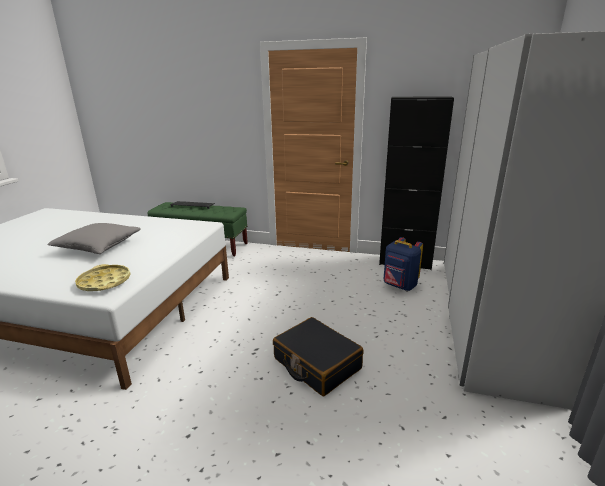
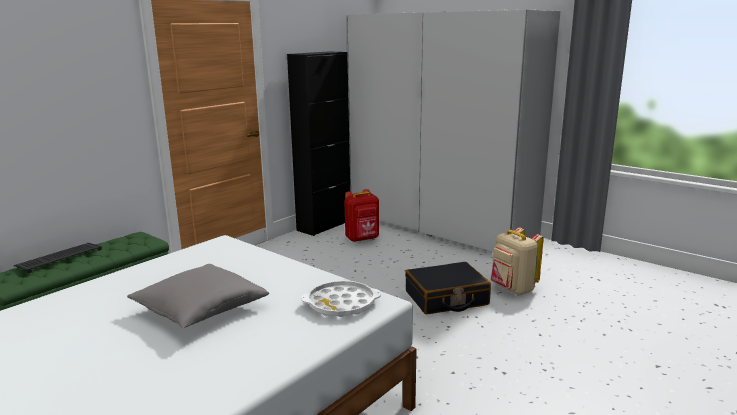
camera: 65 degrees left, 5 degrees down
(104, 282) = (341, 304): yellow tray -> white tray
(376, 409) = (512, 289): none -> beige backpack
(399, 286) = (362, 239): blue backpack -> red backpack

